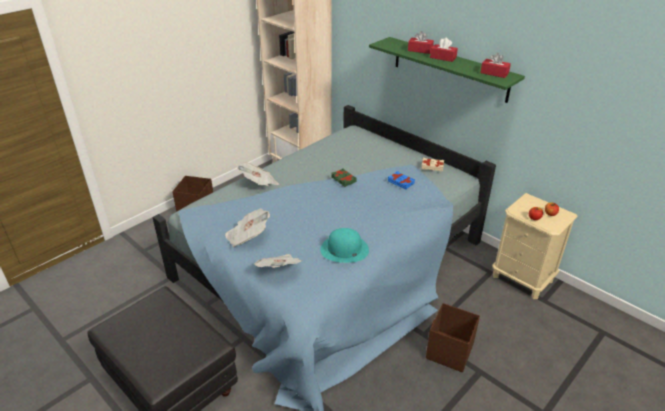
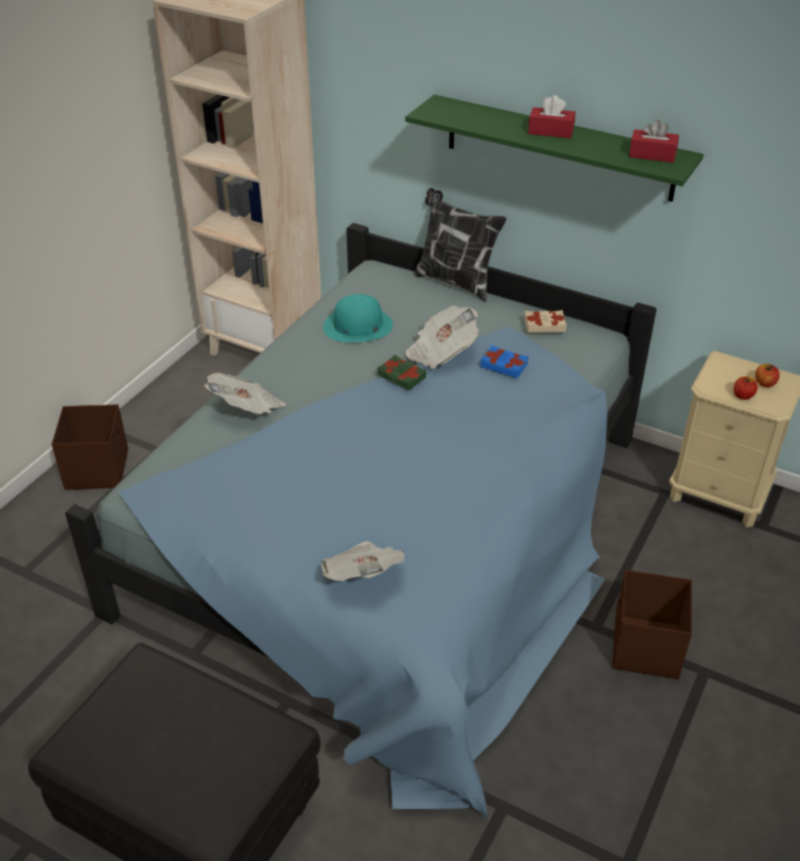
camera: 15 degrees left, 5 degrees up
(247, 237) = (276, 521): newspaper -> newspaper (441, 352)
(344, 249) = (458, 513): turquoise hat -> turquoise hat (357, 326)
(393, 140) = (455, 281): none -> pillow
(420, 50) = (503, 119): red tissue box -> none

